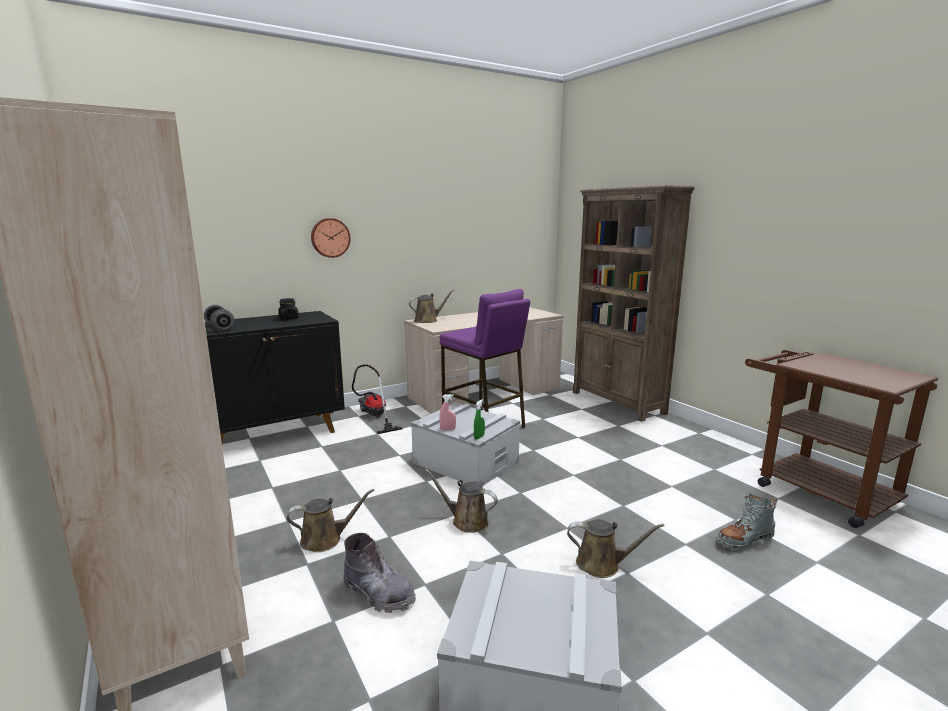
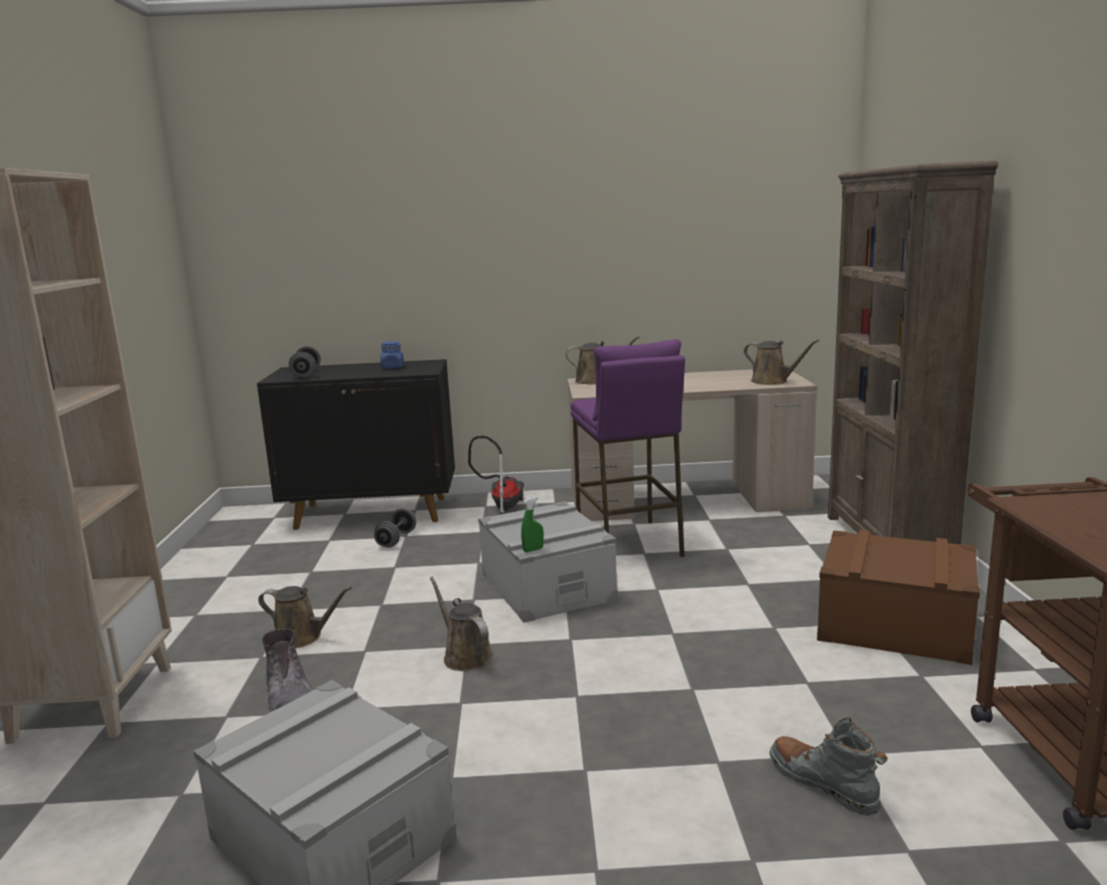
camera: 30 degrees right, 0 degrees up
(289, 318) = (392, 367): black jar -> blue jar
(317, 450) = (396, 539): none -> grey dumbbell
(330, 237) = (461, 261): wall clock -> none
(447, 429) = (509, 534): pink spray bottle -> none
(602, 564) = (566, 750): brown watering can -> brown watering can (772, 381)
(672, 445) = (894, 626): none -> brown storage box
(744, 539) = (823, 784): grey boot -> grey boot turned 45 degrees clockwise

